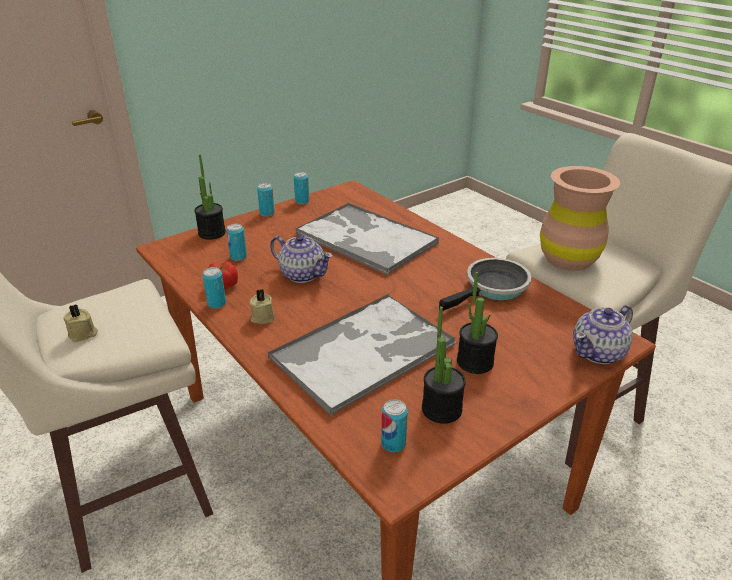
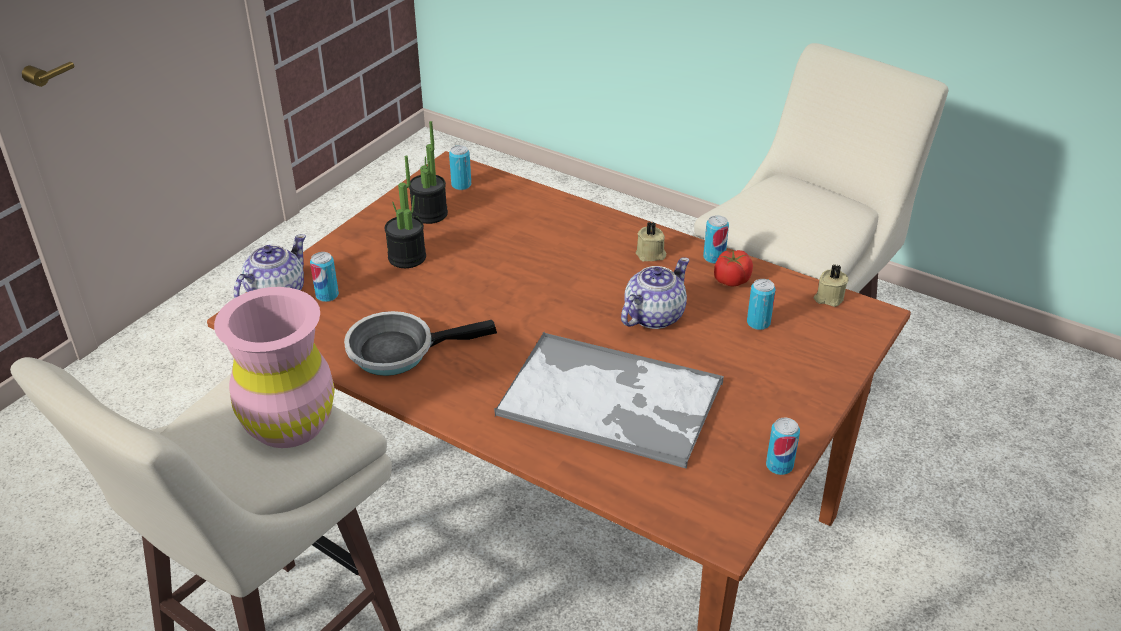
camera: 160 degrees right, 5 degrees up
(83, 334) = (799, 198): beige candle -> beige candle (828, 298)
(212, 233) = (841, 355): potted plant -> none
(267, 213) = (807, 418): can -> can (327, 295)
(302, 274) = (653, 316): teapot -> teapot turned 120 degrees clockwise
(364, 351) = (521, 245): tray -> none
(493, 288) = (398, 351): frying pan -> frying pan turned 45 degrees clockwise
(568, 259) = (289, 423): brown vase -> pink vase

